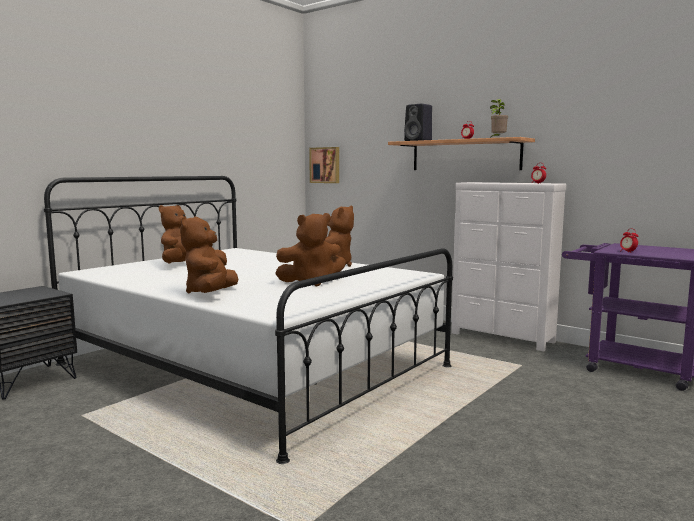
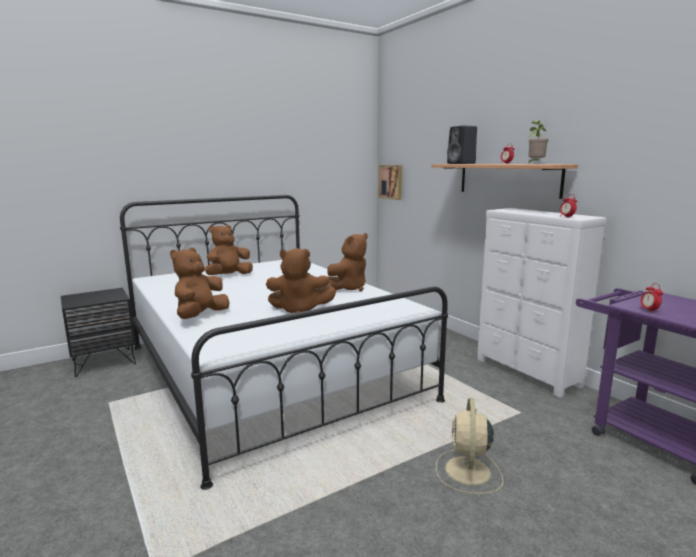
camera: 20 degrees right, 5 degrees up
(515, 410) = (468, 472): none -> beige fan

